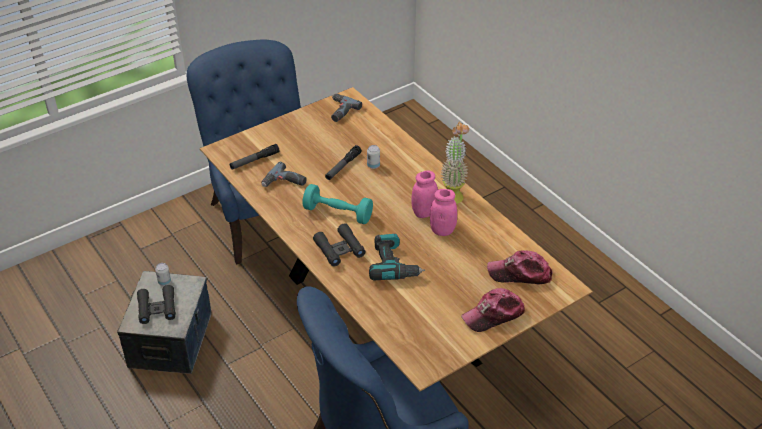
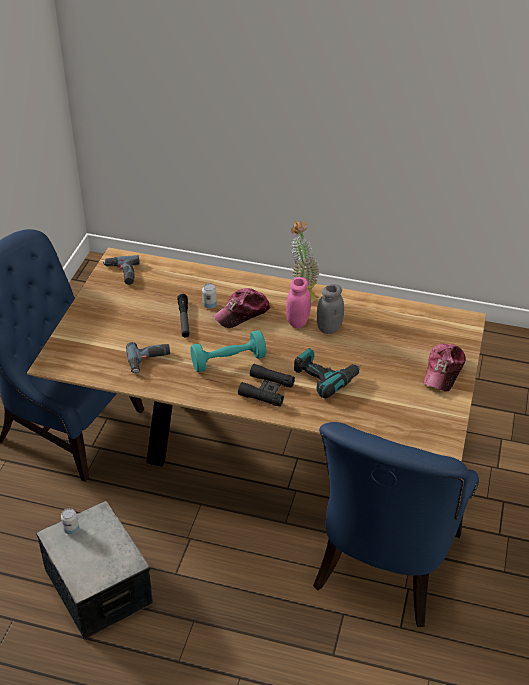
camera: 40 degrees left, 0 degrees up
(157, 308) = (92, 557): black binoculars -> none
(254, 160) = (96, 356): flashlight -> none
(442, 230) = (329, 328): pink jar -> grey jar
(520, 274) = (424, 329): cap -> cap (242, 313)

